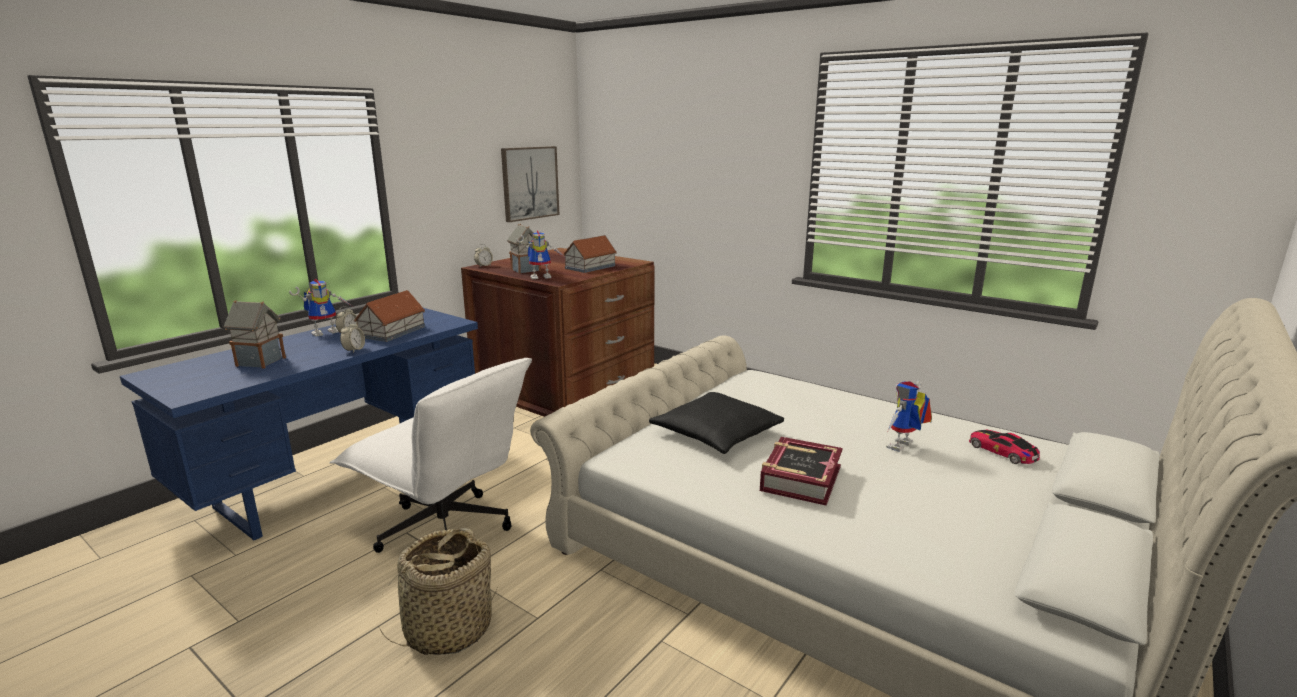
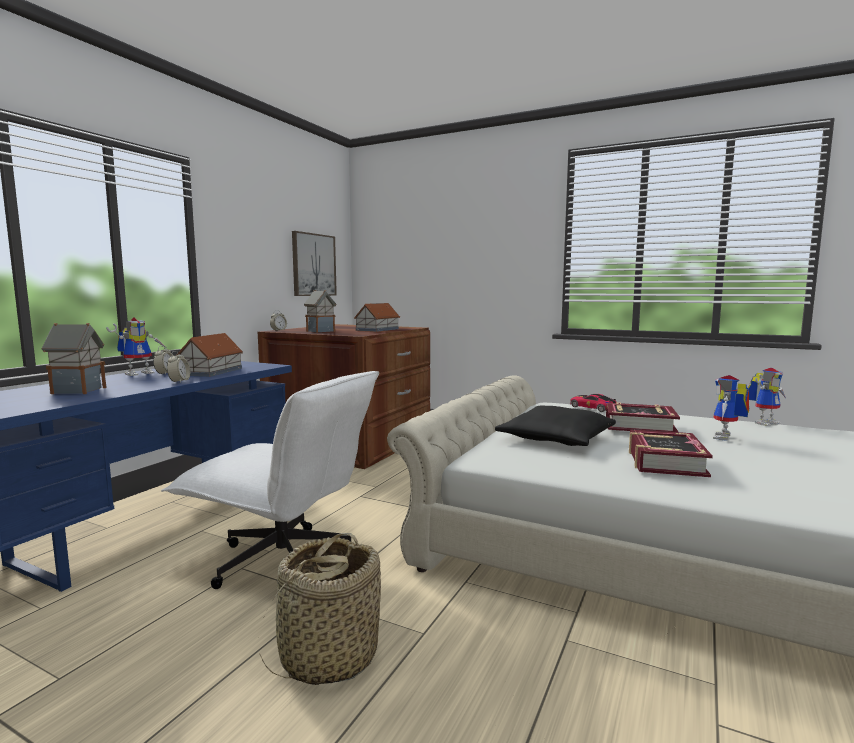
camera: 10 degrees left, 10 degrees down
(542, 277) = (340, 333): toy robot -> toy robot (764, 422)
(820, 421) = (639, 425): none -> book
(1002, 452) = (807, 437): toy car -> toy car (593, 408)

